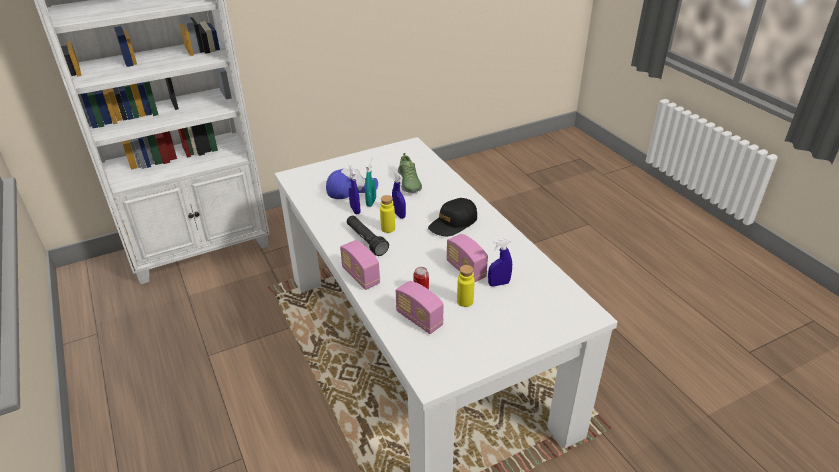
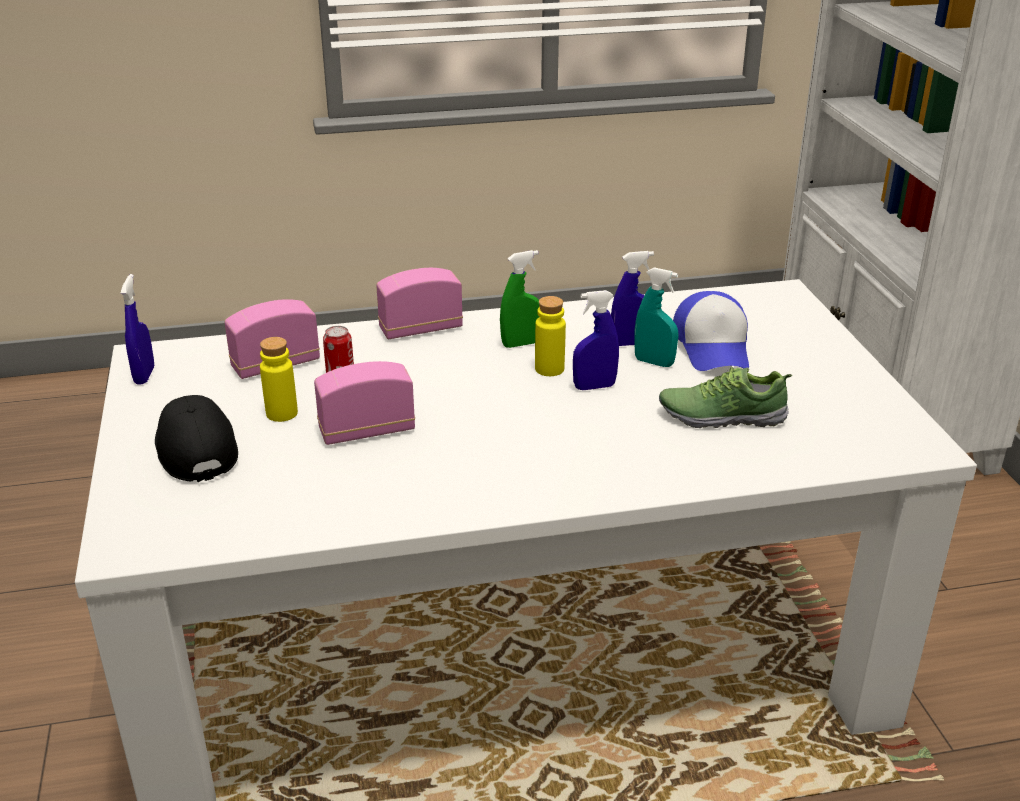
camera: 105 degrees right, 5 degrees down
(366, 240) = (521, 344): black flashlight -> green spray bottle
(453, 223) = (531, 445): black cap -> black cap (195, 448)
(499, 283) = (299, 459): blue spray bottle -> blue spray bottle (144, 375)

